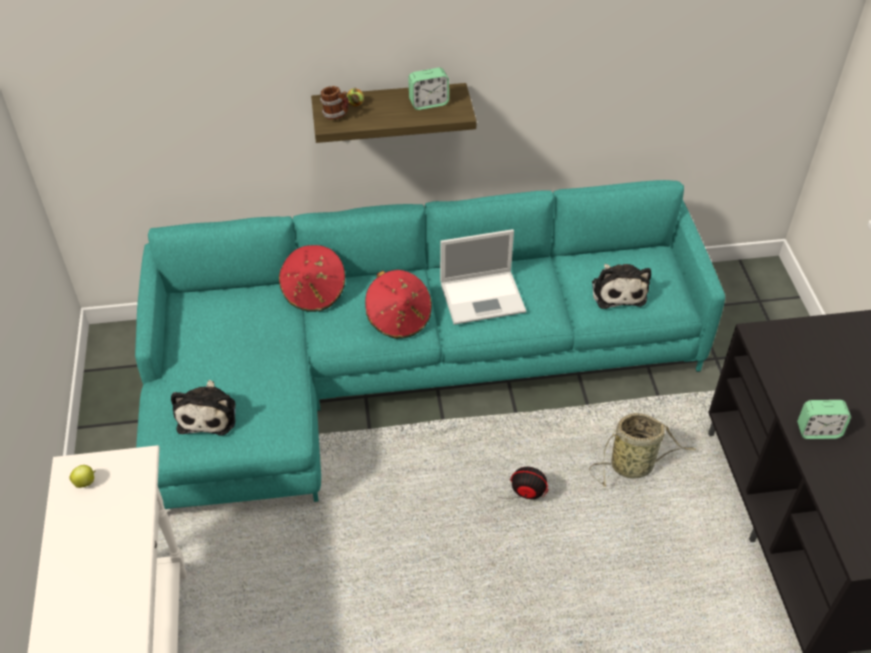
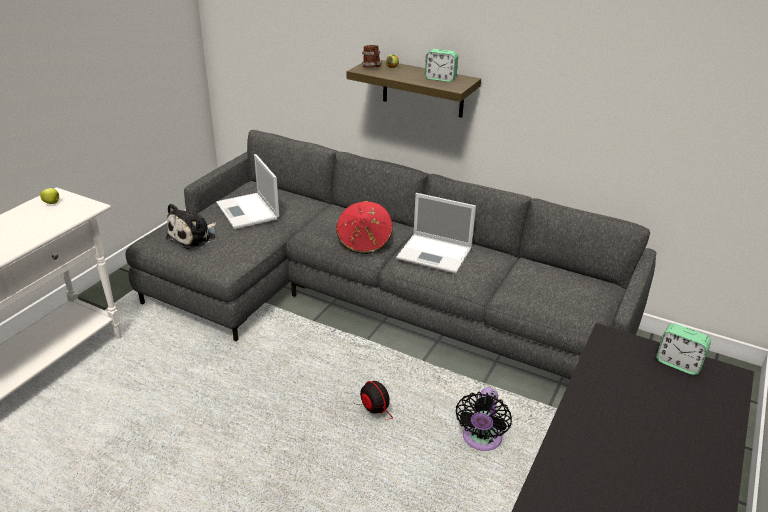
camera: 35 degrees right, 15 degrees down
(231, 344) = (248, 211): none -> laptop
(314, 292) = (328, 209): red hat -> none
(401, 368) = (371, 299): turquoise sofa -> grey sofa
(618, 290) = (545, 292): plush toy -> none
(634, 465) = (481, 440): basket -> black fan
(818, 431) = (592, 425): alarm clock -> alarm clock (678, 363)

